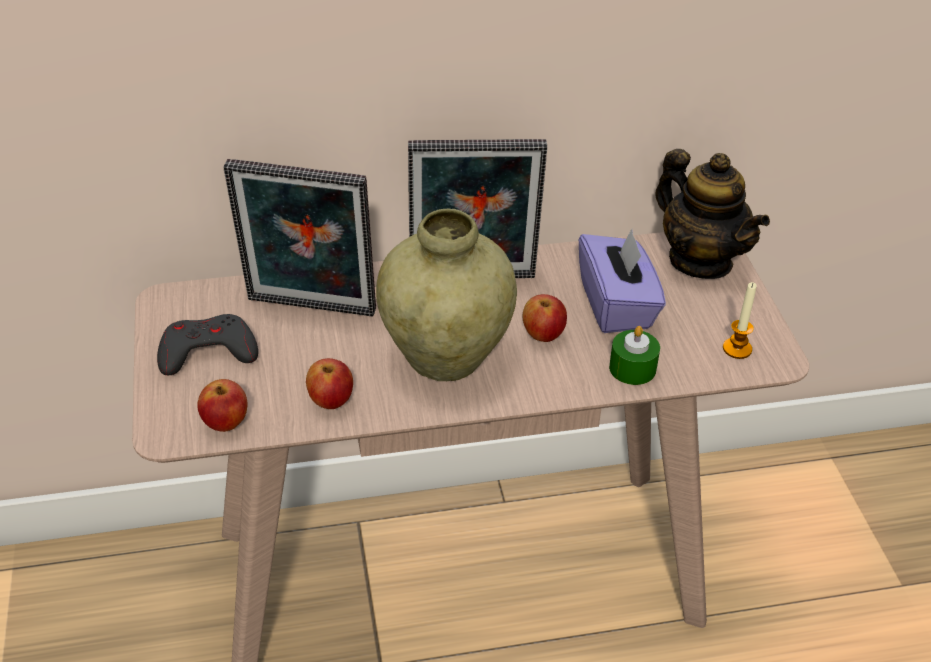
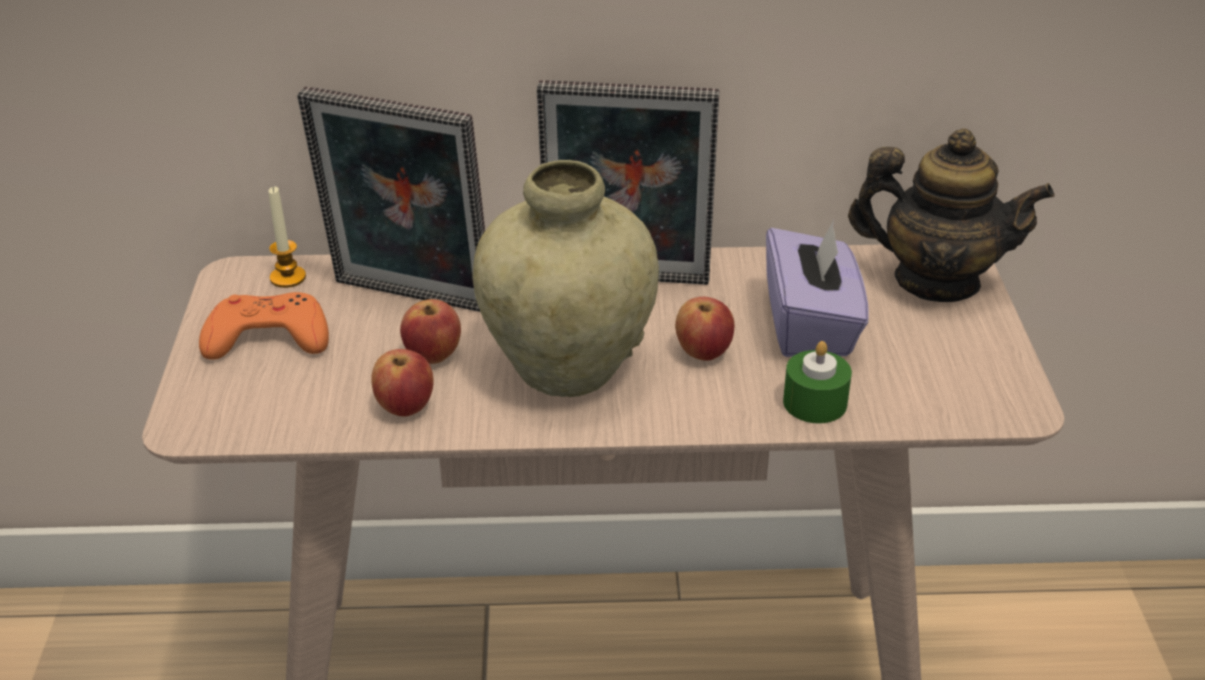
camera: 10 degrees right, 5 degrees down
(207, 352) = (267, 337): grey game controller -> orange game controller
(226, 422) = (265, 420): apple -> apple (433, 355)
(700, 260) = (936, 281): teapot -> teapot turned 45 degrees counterclockwise
(737, 349) = (965, 391): candle -> candle (288, 277)

